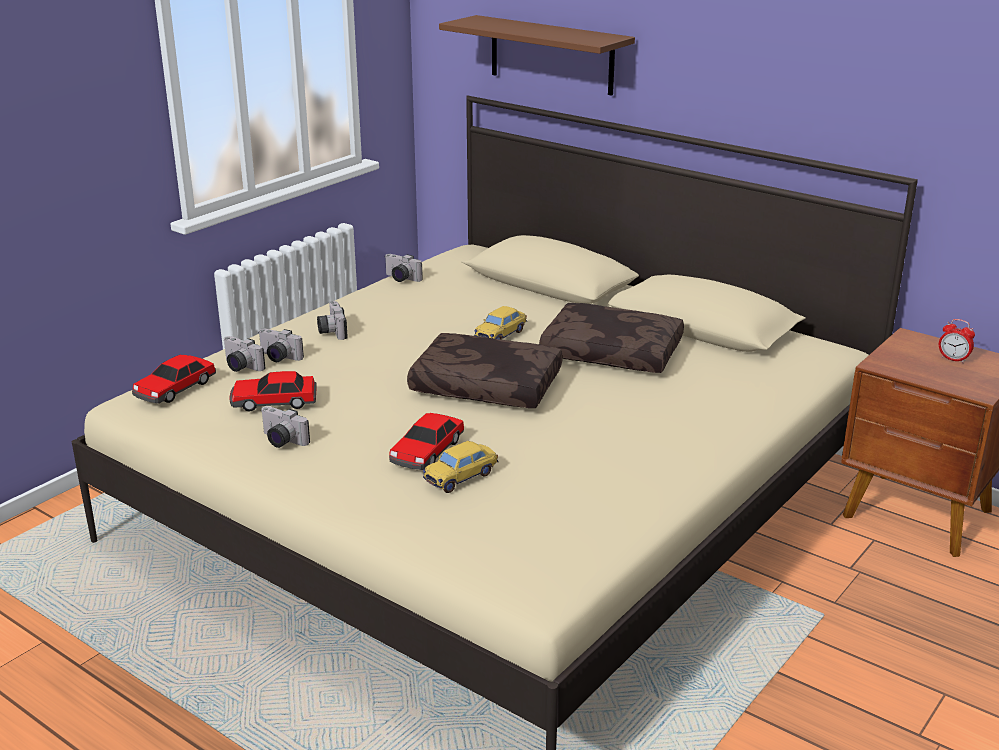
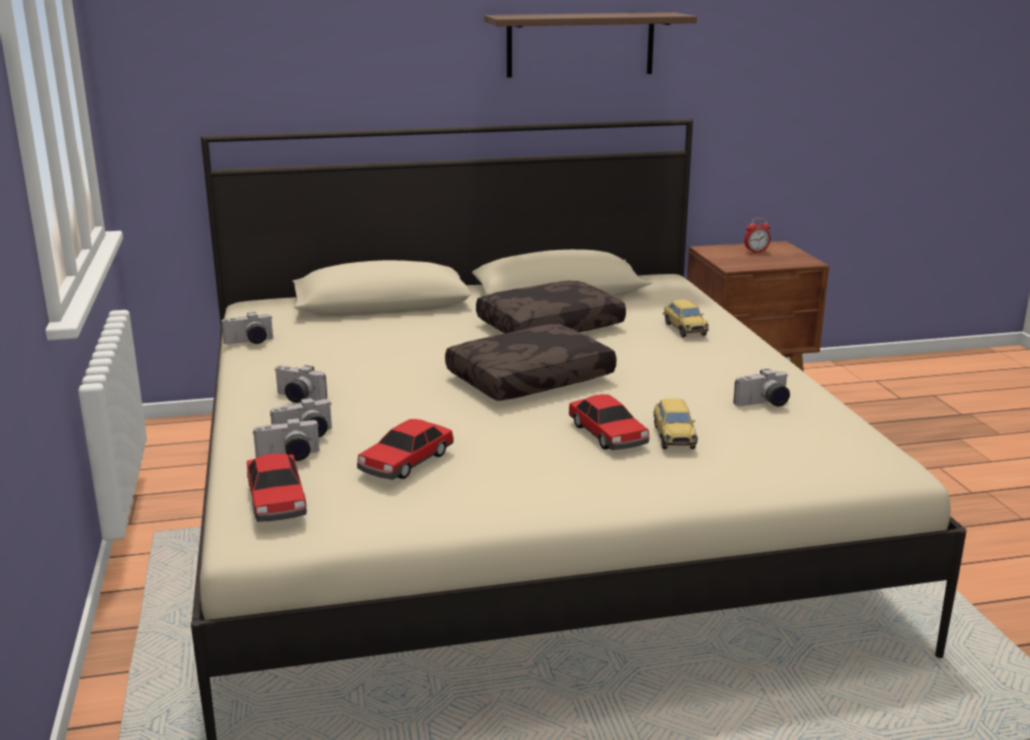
camera: 50 degrees left, 5 degrees down
(281, 441) = (487, 484): camera -> camera (764, 404)
(501, 335) = (448, 346): toy car -> toy car (684, 329)
(551, 55) = (305, 73): brown shelf -> brown shelf (580, 44)

